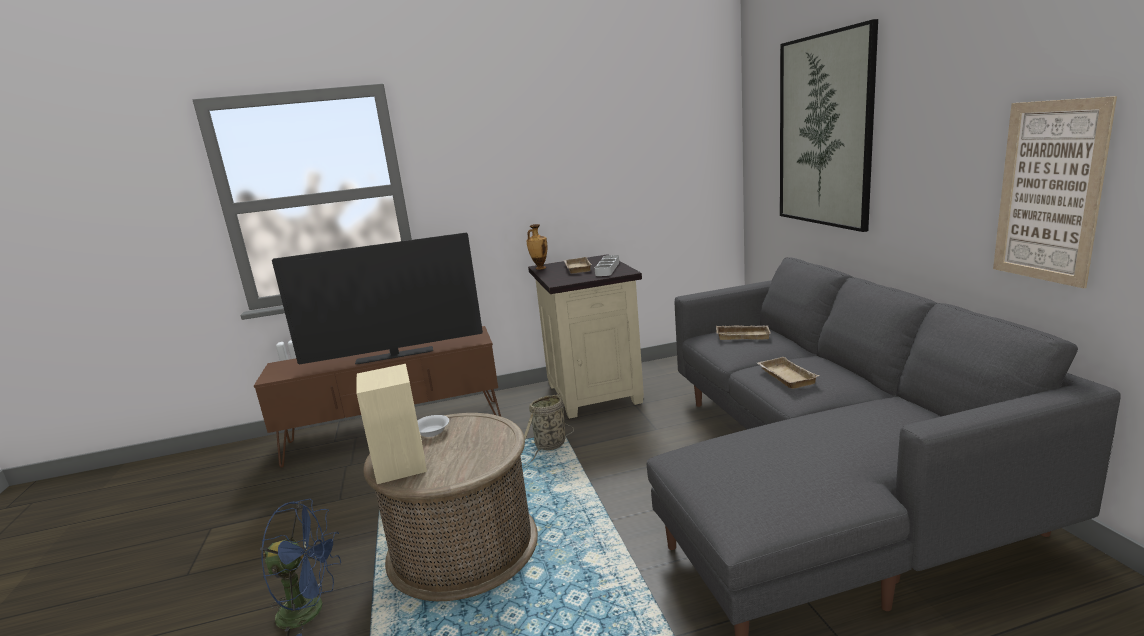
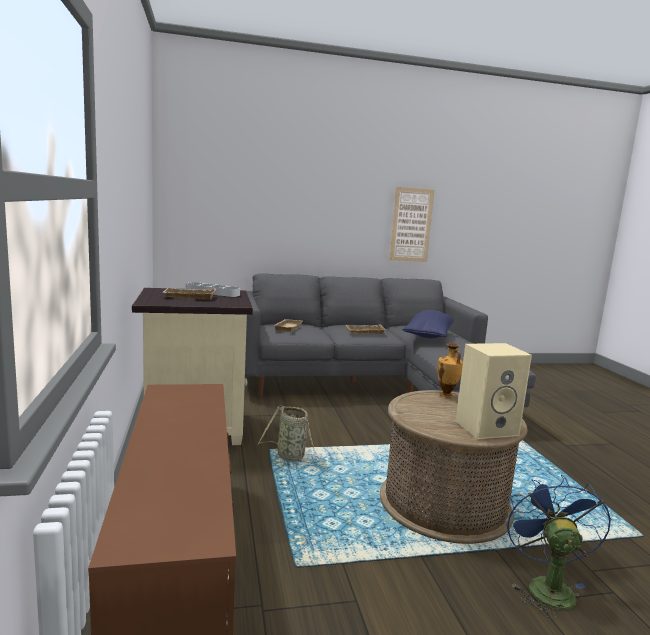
camera: 90 degrees left, 5 degrees down
(395, 356) = (209, 432): television -> none
(432, 432) = (426, 419): white bowl -> none
(539, 268) = (156, 303): vase -> vase (446, 395)
(824, 131) = (267, 187): picture -> none
(832, 424) = (428, 335): none -> blue pillow

